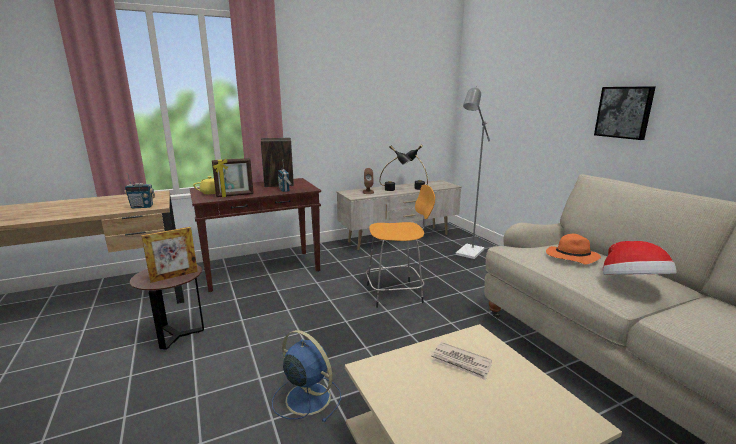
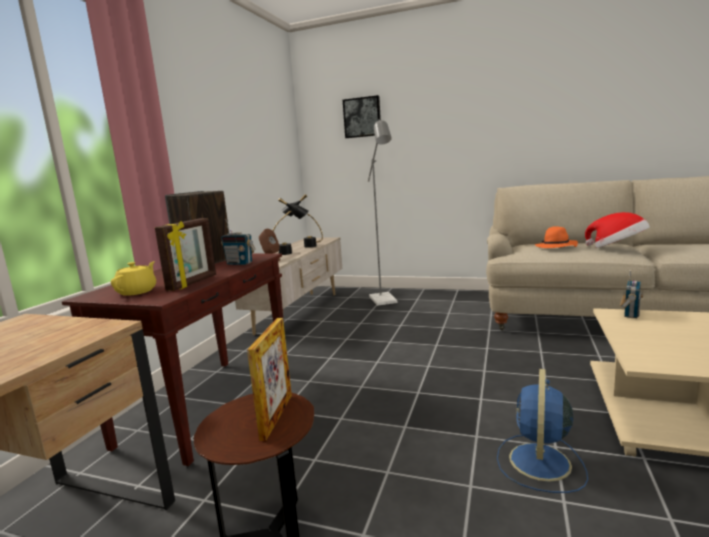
camera: 45 degrees left, 5 degrees down
(142, 207) = (77, 337): radio -> radio (630, 314)
(306, 397) = (539, 463): blue fan -> blue fan turned 60 degrees counterclockwise
(396, 293) = (403, 351): orange stool -> none
(461, 363) = (655, 329): newspaper -> none
(624, 112) = (502, 135): picture -> picture (362, 117)

